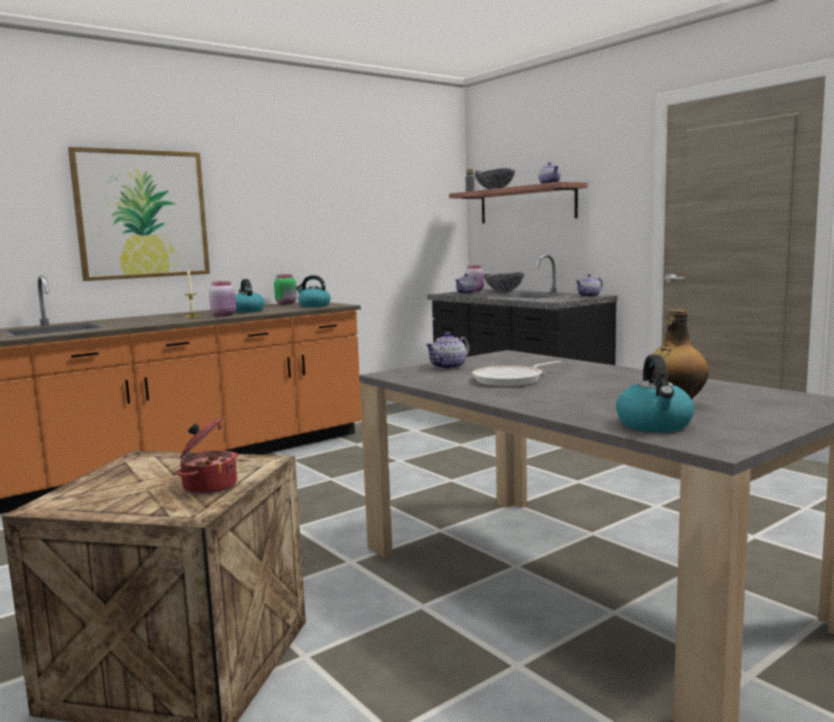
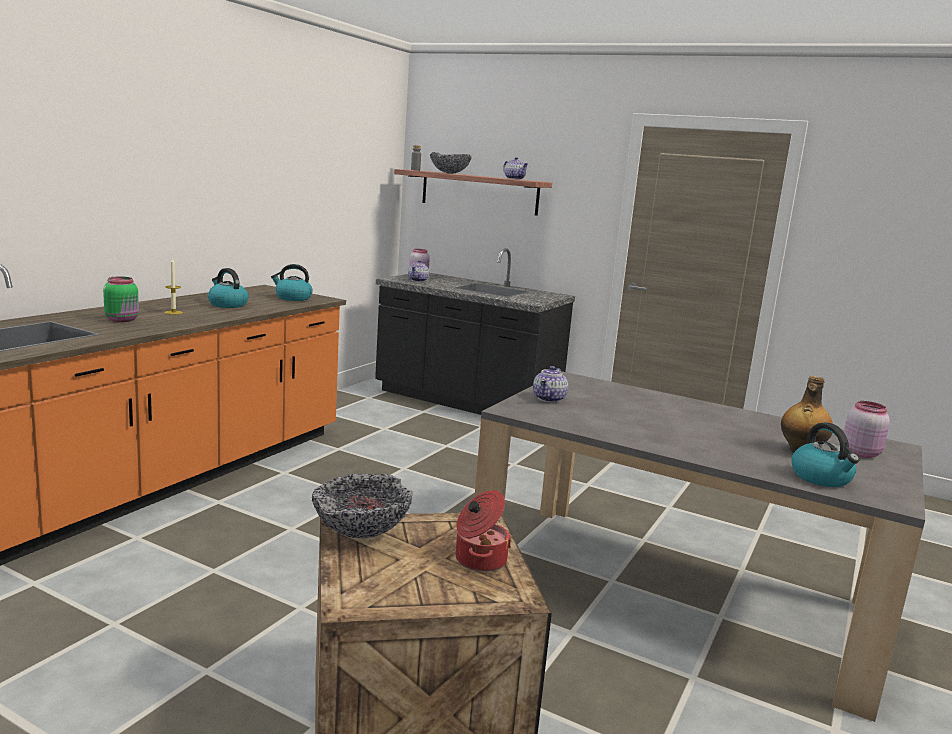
camera: 25 degrees left, 5 degrees up
(142, 214) = (99, 182): picture -> none
(224, 315) = (214, 313): pink jar -> pink jar (861, 453)
(287, 303) = (248, 290): green jar -> green jar (123, 320)
(504, 291) = (451, 279): bowl -> bowl (360, 532)
(511, 380) = (633, 419): frying pan -> none
(589, 296) = (552, 296): teapot -> none

